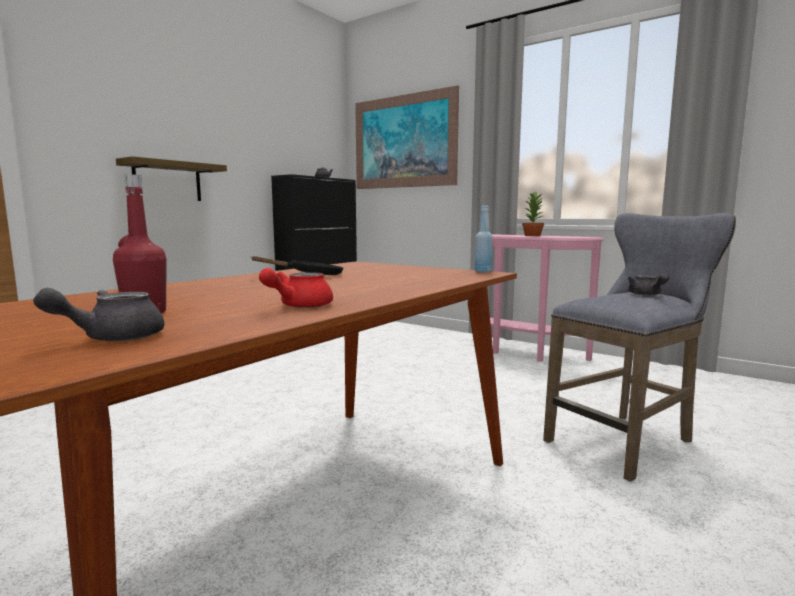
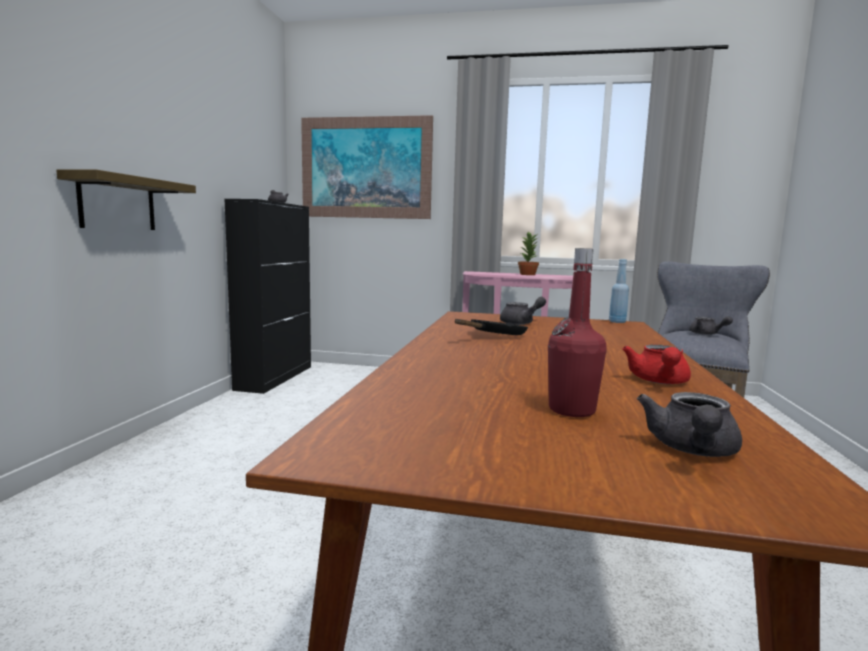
camera: 25 degrees left, 0 degrees up
(379, 269) = (521, 323): none -> grey teapot

